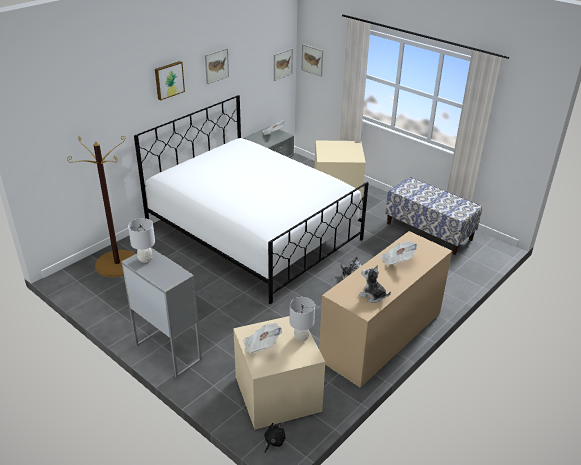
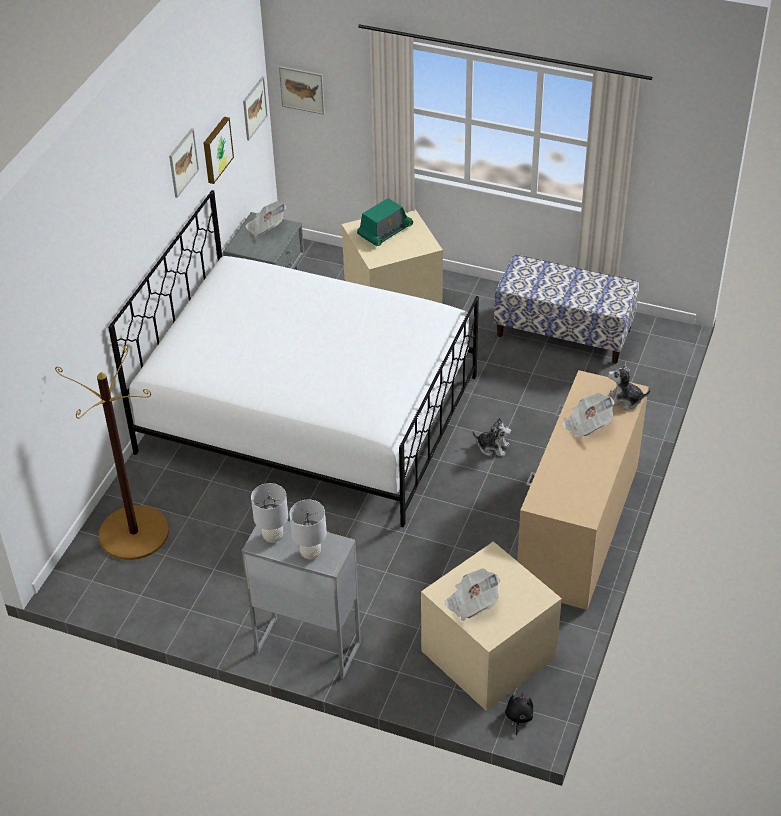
camera: 20 degrees left, 10 degrees up
(169, 80) = (135, 219): picture -> picture (216, 149)
(301, 338) = (515, 576): grey table lamp -> grey table lamp (311, 554)
(337, 148) = (385, 231): none -> radio
(372, 296) = (583, 490): plush toy -> plush toy (625, 400)

